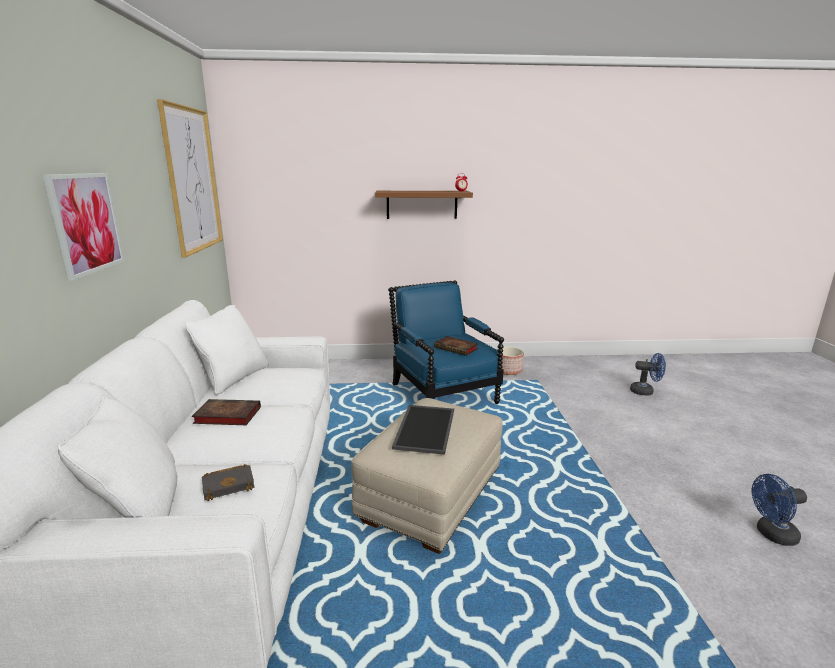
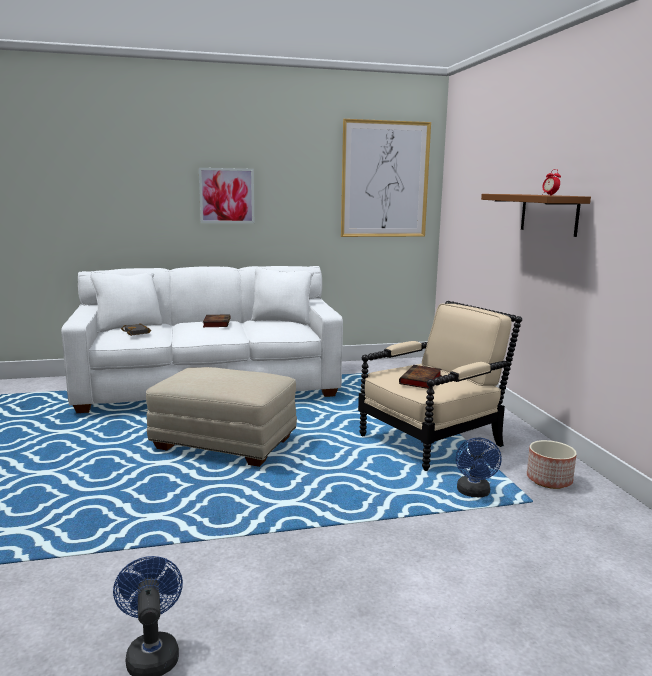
camera: 80 degrees right, 5 degrees down
(424, 428) = (222, 373): tray -> none
(442, 392) = (434, 440): blue armchair -> beige armchair
(645, 391) = (594, 619): blue fan -> blue fan (474, 493)

